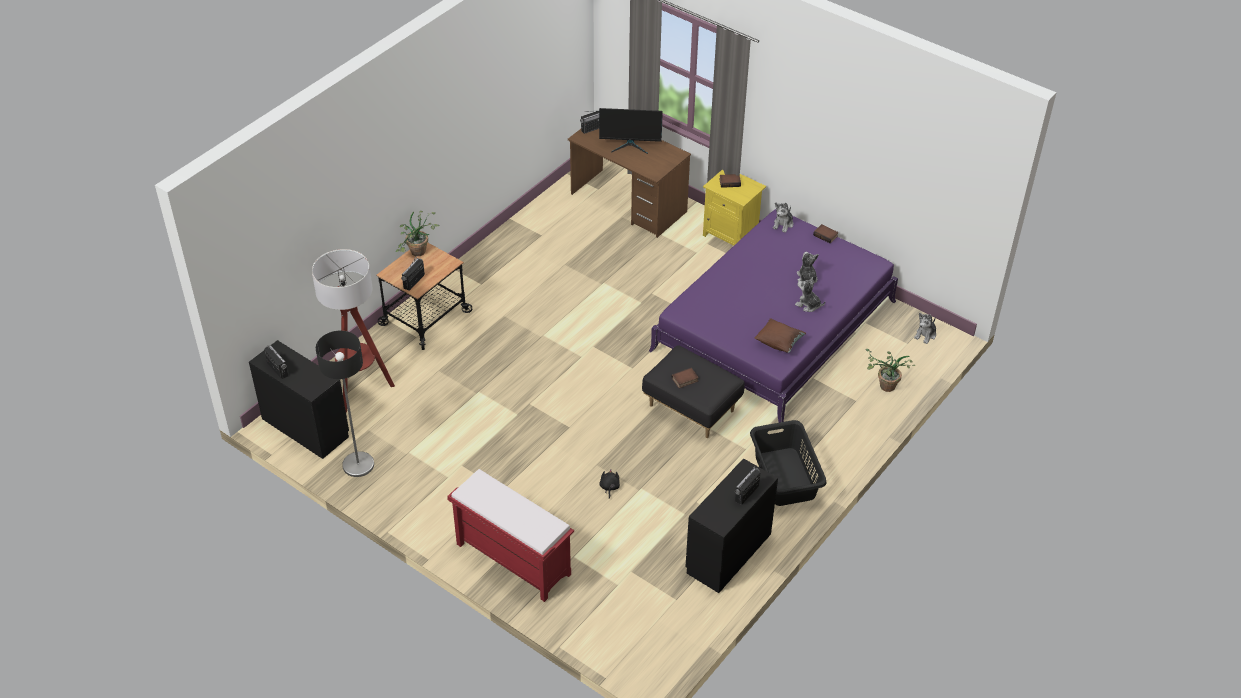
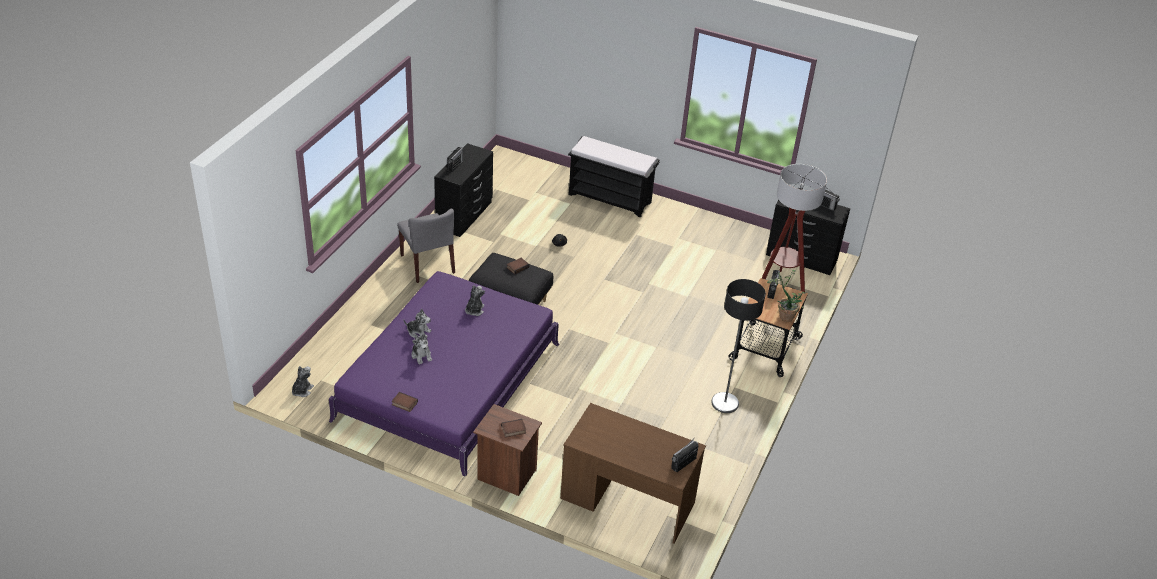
camera: 165 degrees right, 5 degrees down
(358, 465) = (746, 238): floor lamp -> floor lamp (724, 403)
(512, 559) = (610, 198): red bench -> black bench
(630, 146) = (633, 444): monitor -> none
(731, 235) = (506, 475): yellow nightstand -> brown nightstand
(779, 343) = (442, 296): brown pillow -> none
(783, 224) = (450, 412): plush toy -> plush toy (474, 310)
(785, 476) = (427, 264): black laundry basket -> grey chair
(883, 387) = (346, 338): potted plant -> none

